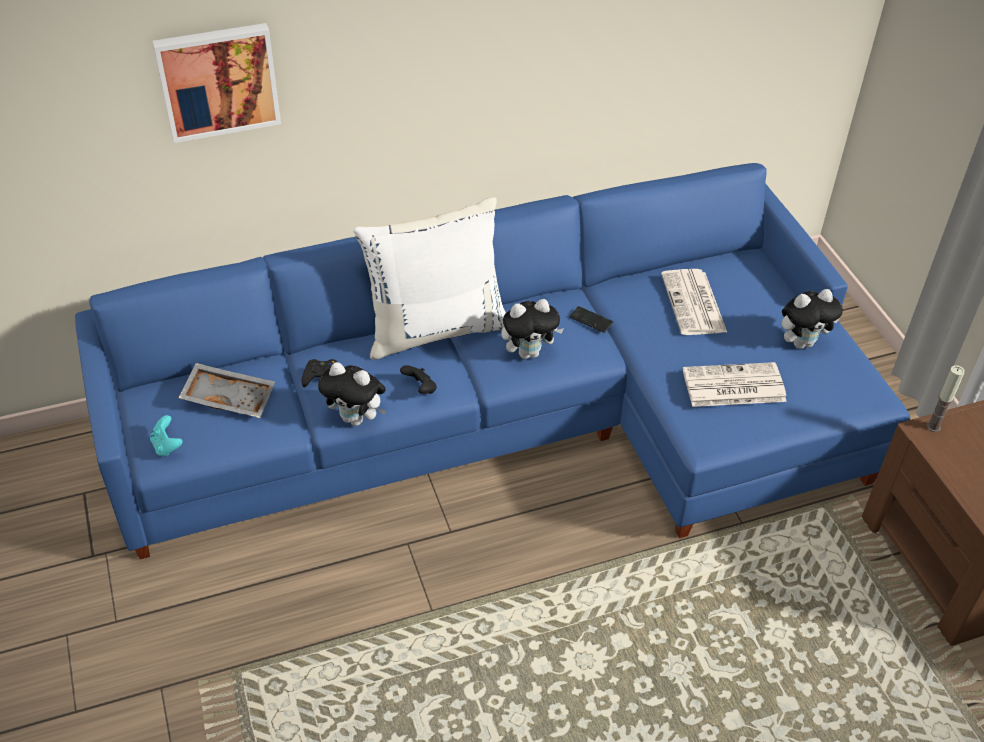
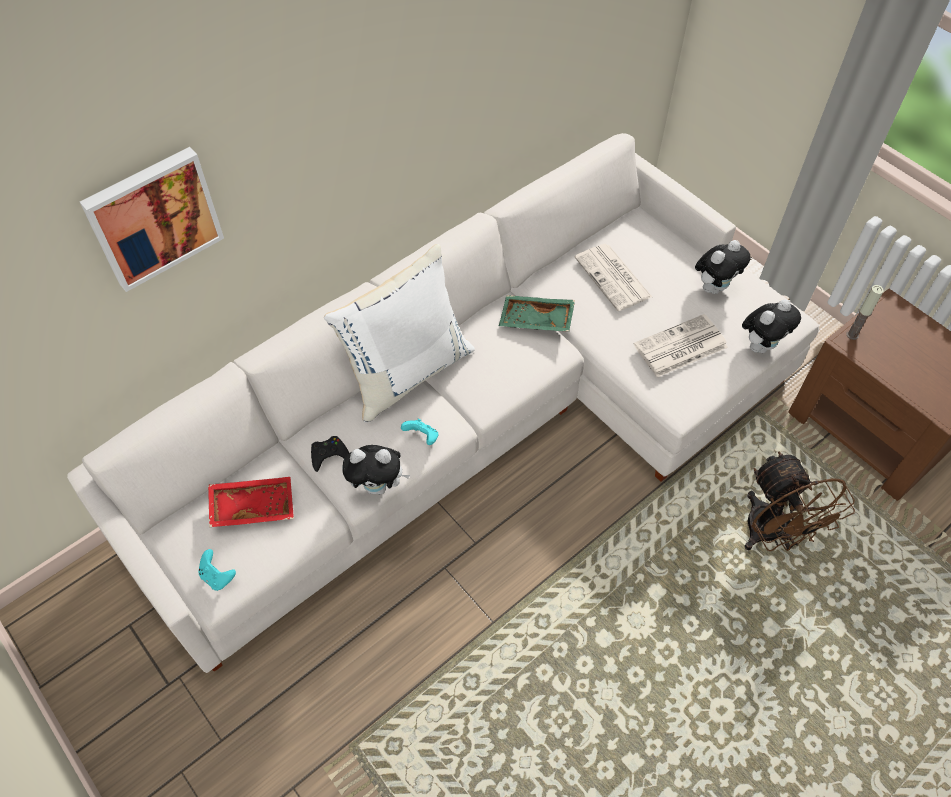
camera: 20 degrees left, 10 degrees up
(229, 397) = (253, 505): grey tray -> red tray
(420, 388) = (422, 437): black game controller -> turquoise game controller
(516, 417) = (482, 416): blue sofa -> white sofa
(529, 352) = (499, 370): plush toy -> plush toy (761, 345)
(591, 320) = (536, 321): phone -> green tray
(780, 630) = (771, 535): none -> brown fan

